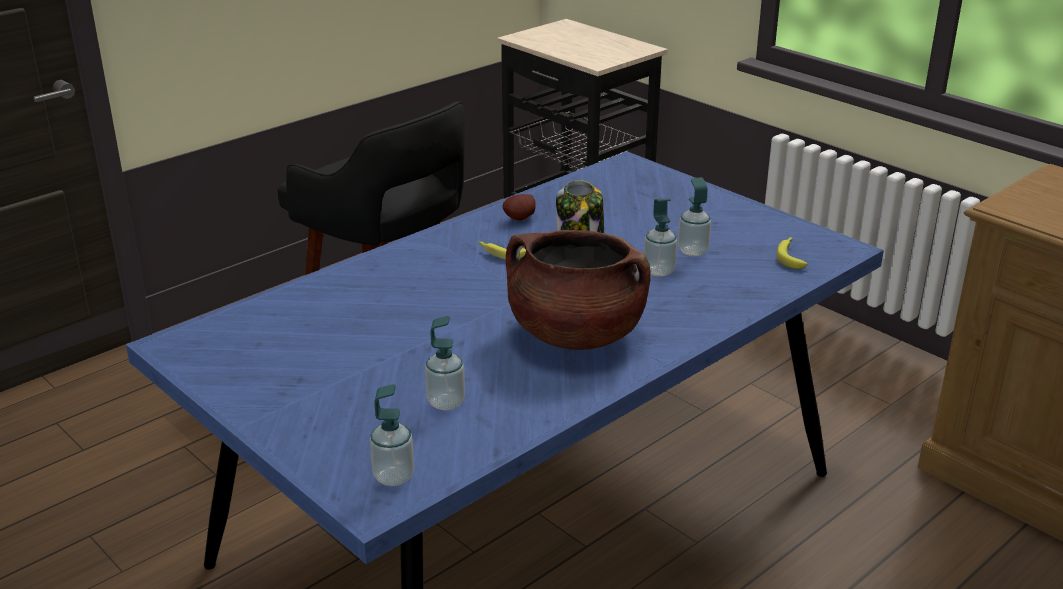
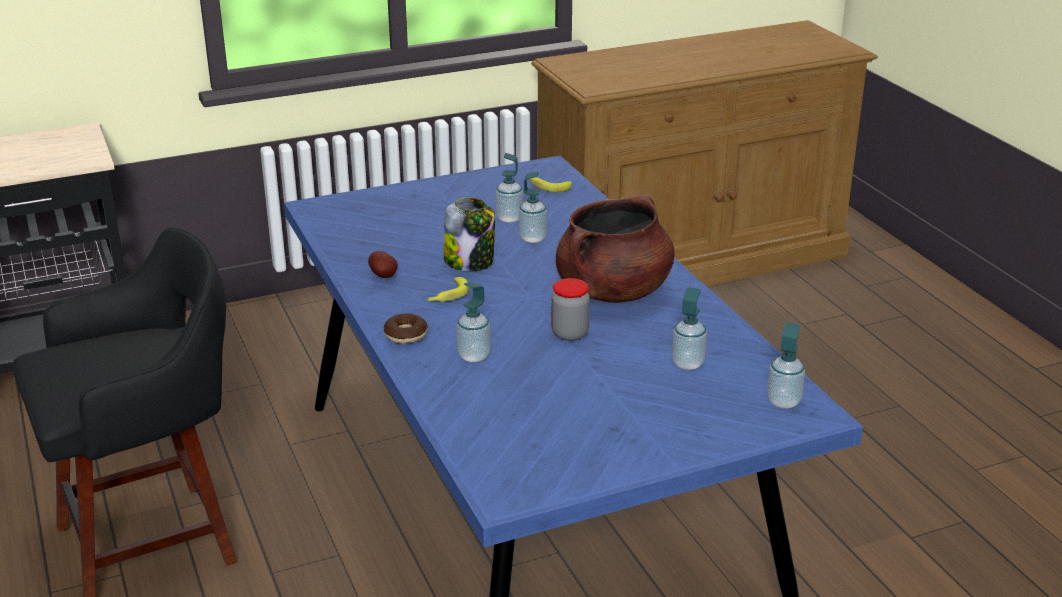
camera: 70 degrees left, 0 degrees up
(400, 287) = (474, 356): none -> soap dispenser
(420, 250) = (406, 335): none -> donut
(470, 325) = (570, 333): none -> jar

